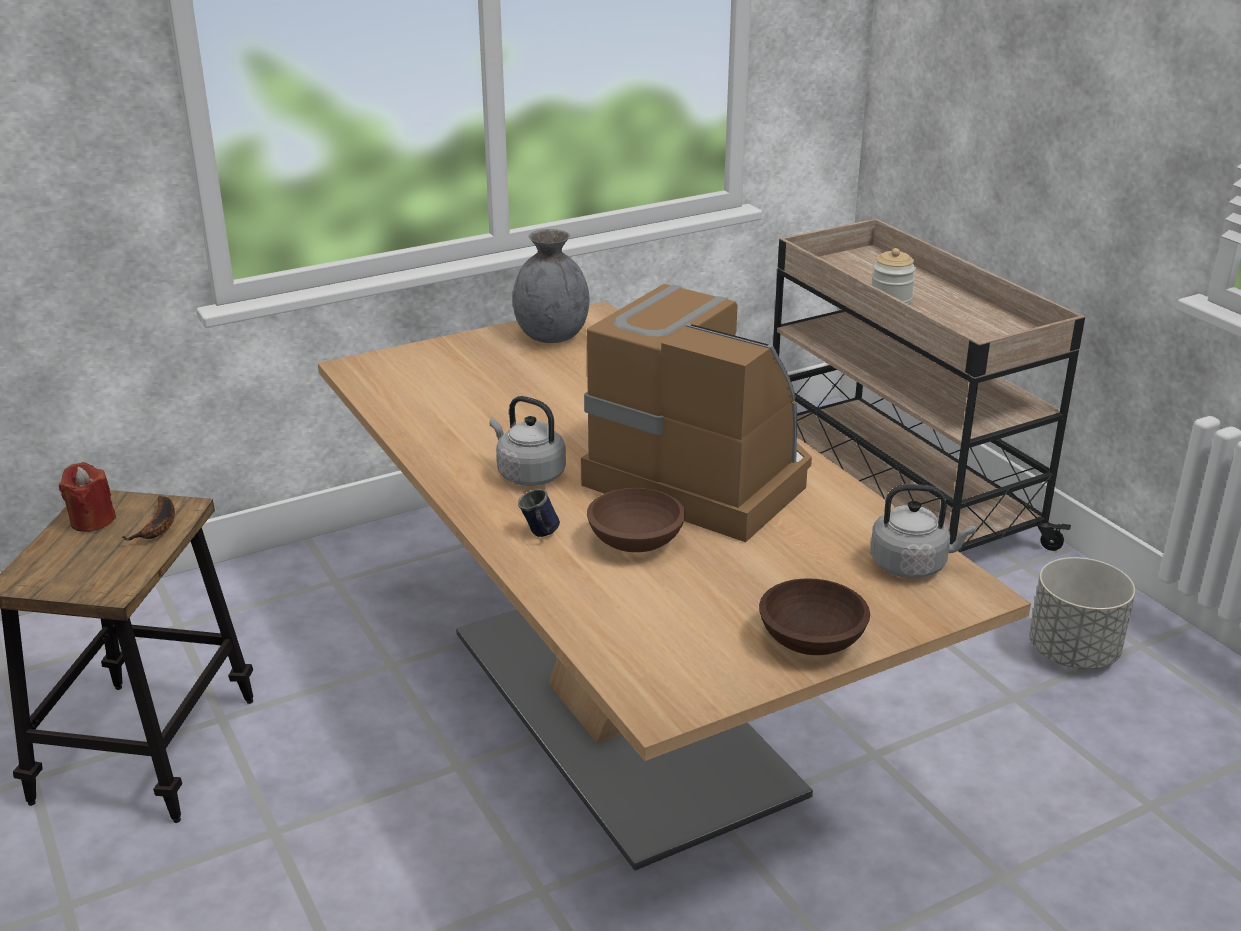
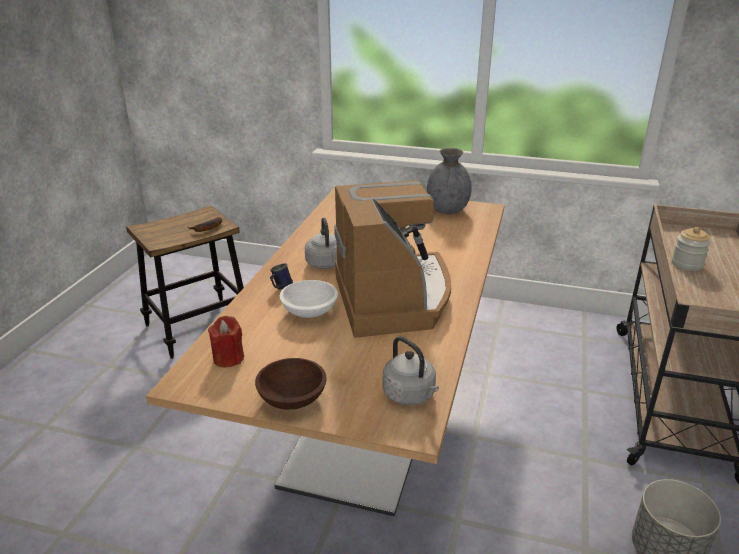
camera: 45 degrees right, 0 degrees up
(92, 520) = (194, 218): red candle -> red candle (228, 358)
(637, 541) = (310, 312): brown bowl -> white bowl

